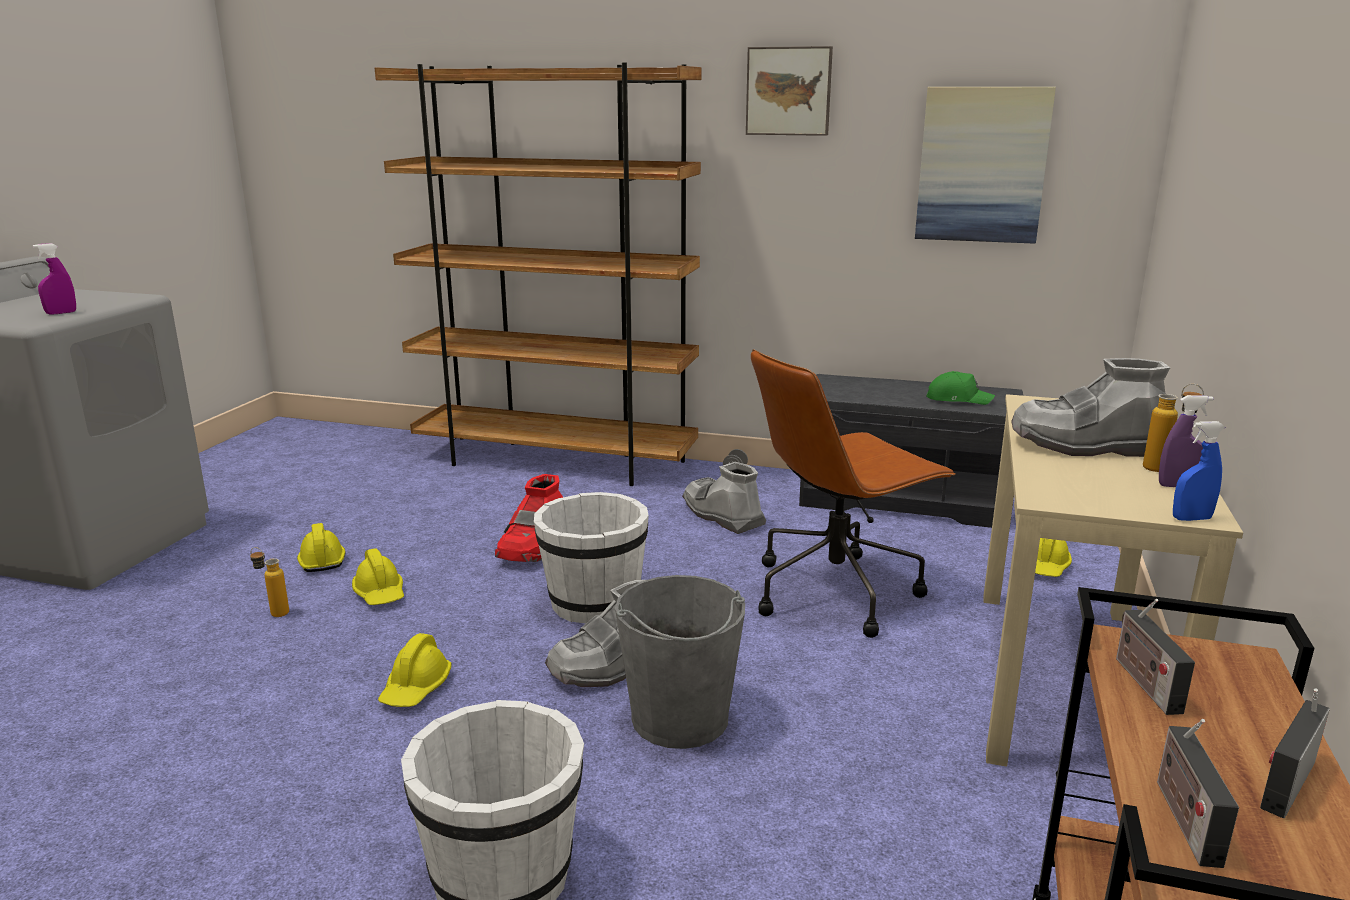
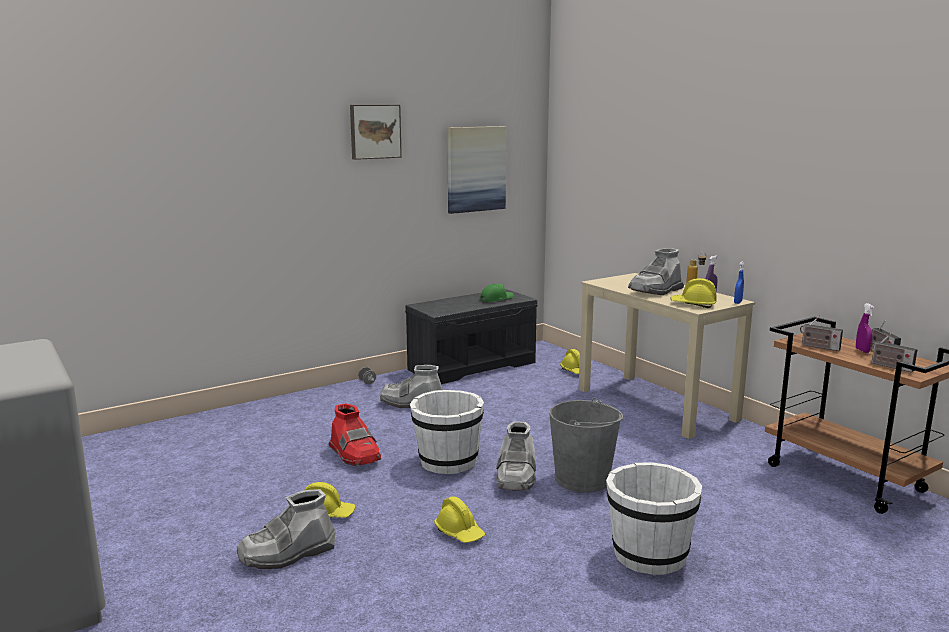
camera: 50 degrees left, 5 degrees down
(61, 313) = (28, 367): purple spray bottle -> purple spray bottle (862, 350)
(274, 612) = (287, 554): bottle -> grey boot
(322, 559) = (239, 520): yellow hard hat -> yellow hard hat (693, 304)
(556, 462) = (250, 414): brown bookcase -> none
(836, 591) = (529, 411): brown office chair -> none

